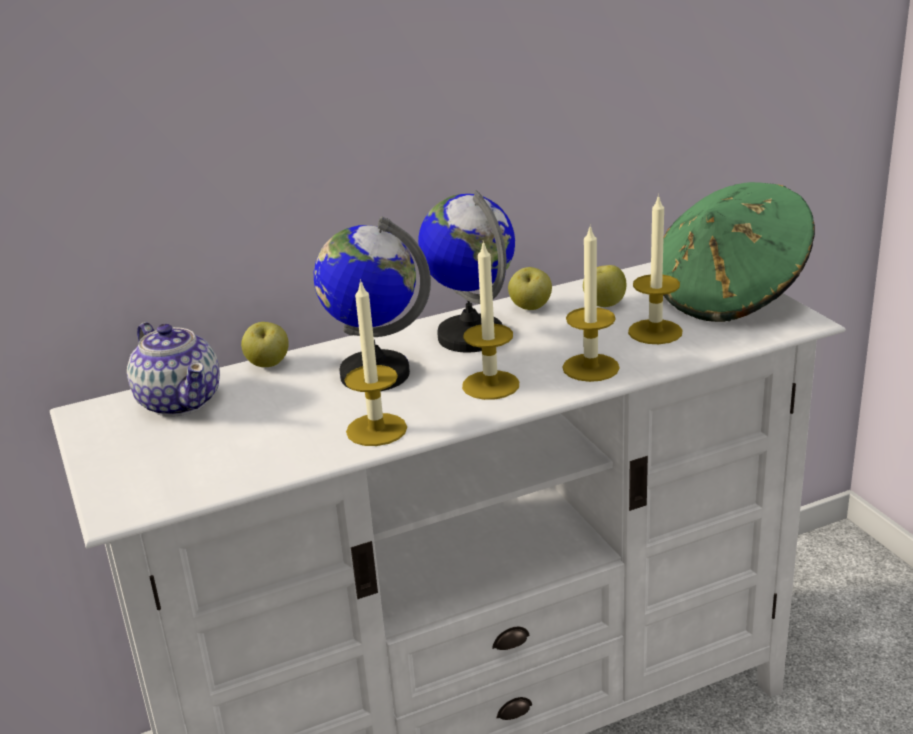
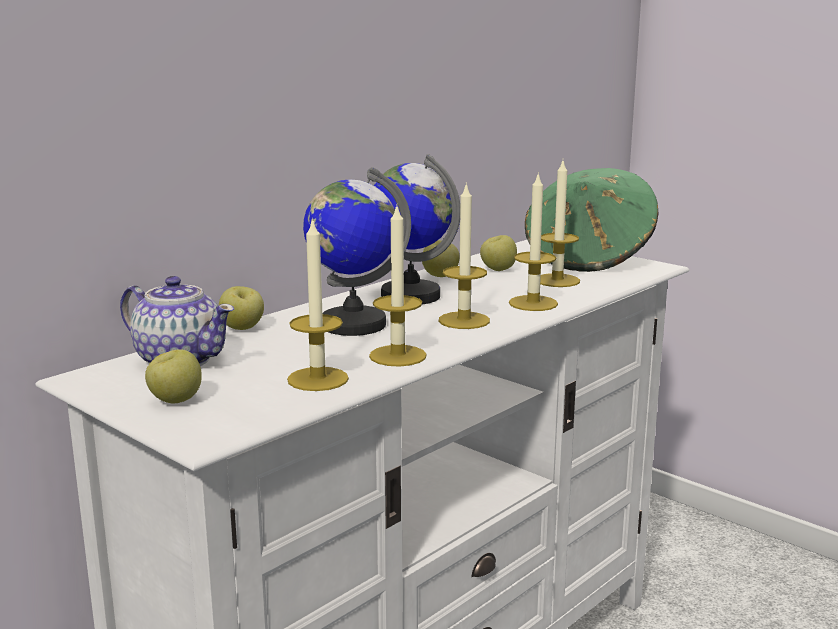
camera: 25 degrees left, 10 degrees down
(133, 458) = (175, 401): none -> apple
(275, 451) = (318, 379): none -> candle

